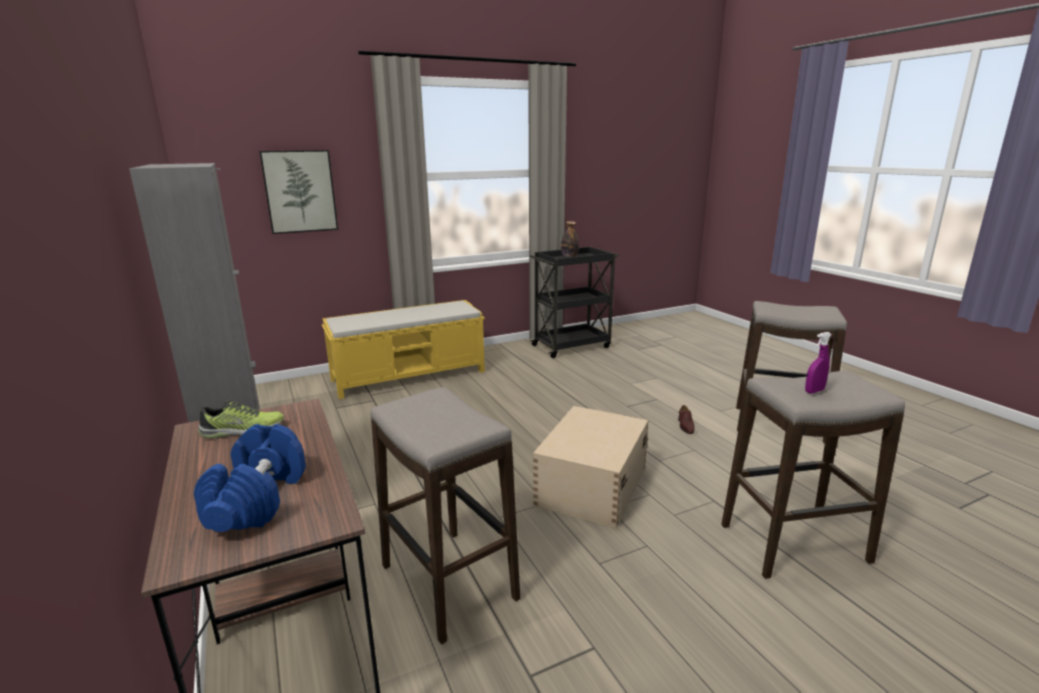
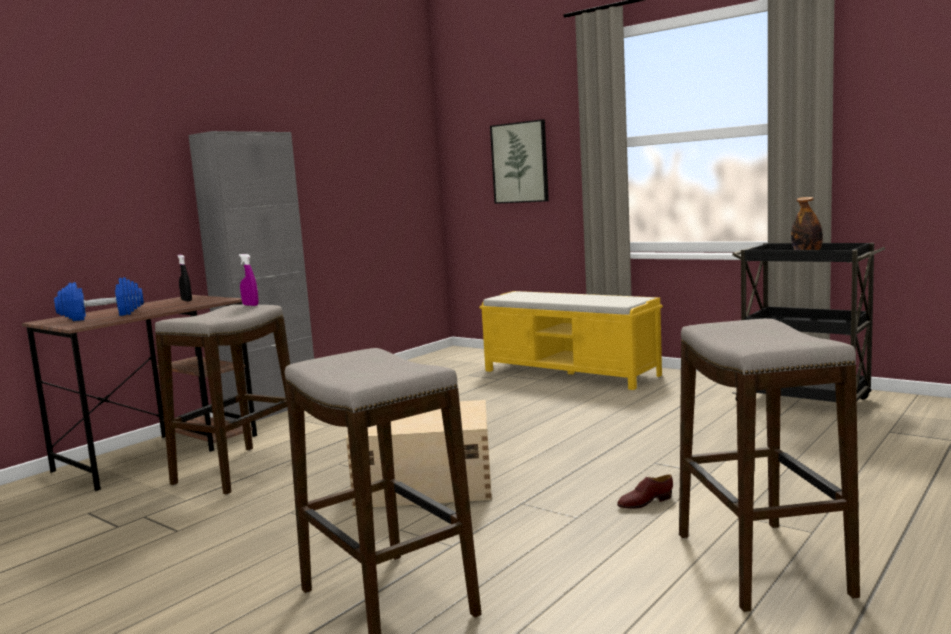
camera: 65 degrees right, 10 degrees down
(242, 431) = (186, 300): shoe -> black spray bottle
(814, 391) = (351, 364): purple spray bottle -> purple spray bottle (250, 305)

